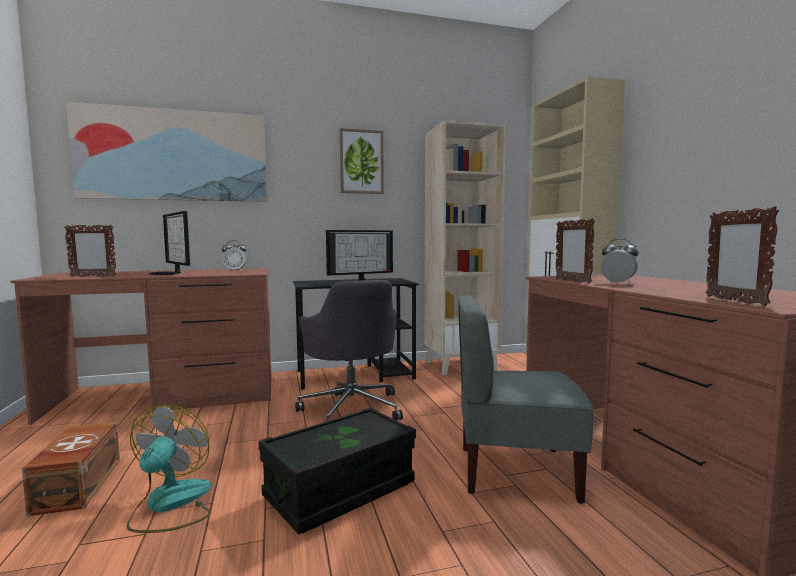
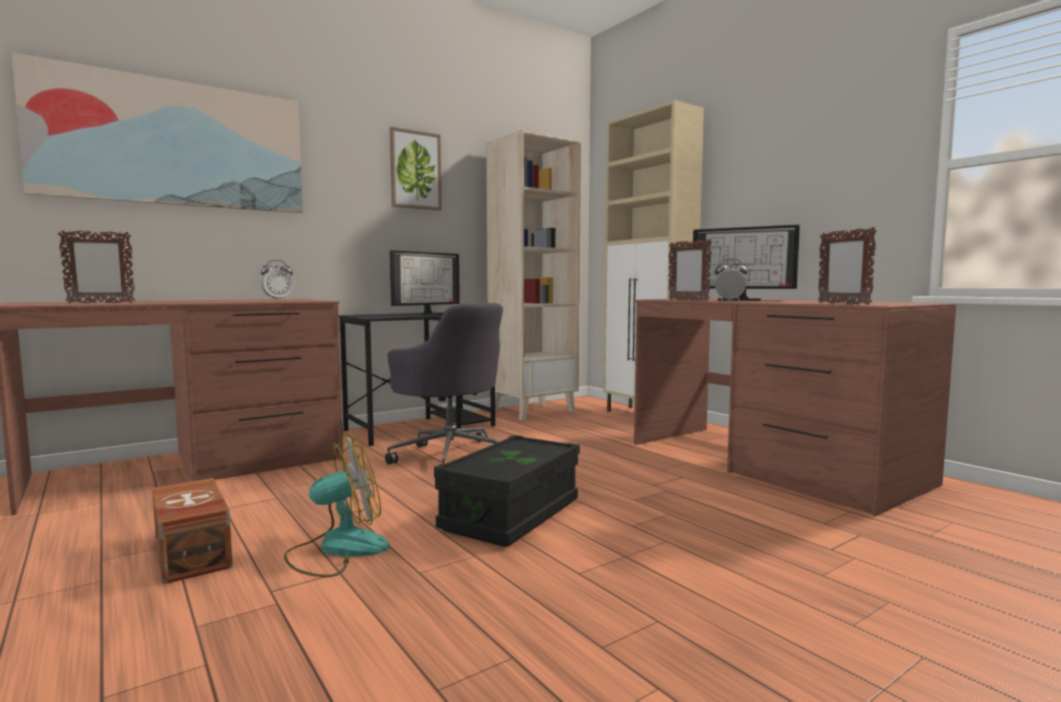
camera: 20 degrees left, 0 degrees up
(168, 273) = (197, 301): monitor -> monitor (740, 300)
(170, 505) = (337, 549): fan -> fan turned 75 degrees clockwise
(515, 472) = (659, 482): grey chair -> none

